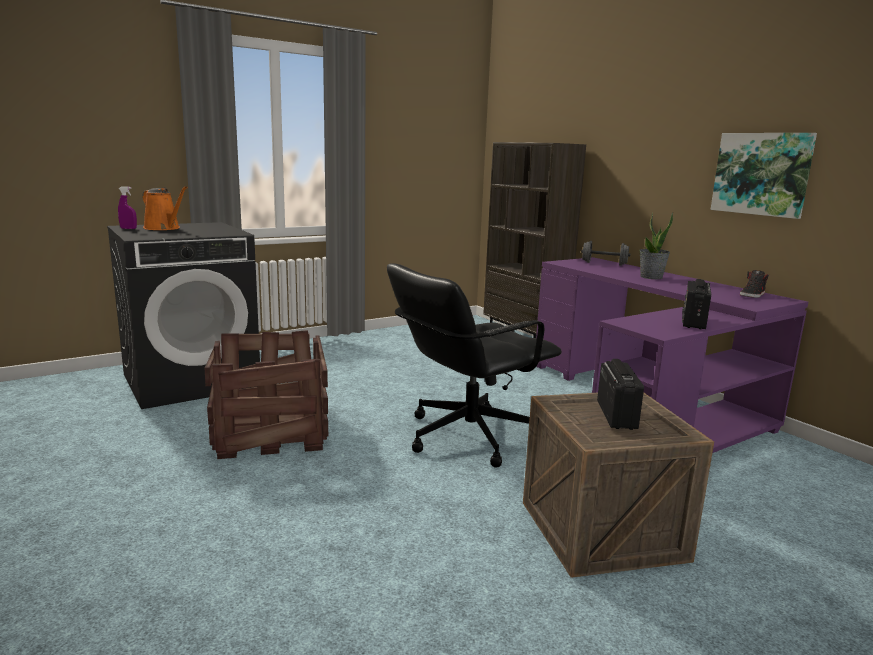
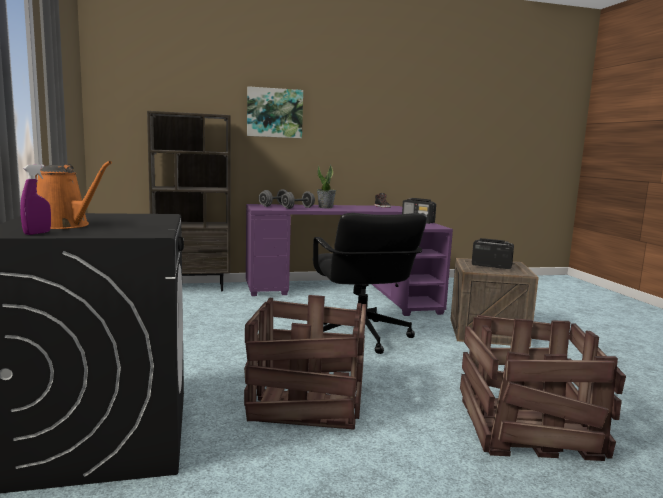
camera: 70 degrees left, 5 degrees down
(164, 228) = (65, 225): orange watering can -> orange watering can turned 60 degrees clockwise
(241, 562) = (525, 428): none -> crate
(608, 270) = (298, 208): none -> grey dumbbell
(762, 174) = (365, 139): picture -> picture (274, 113)

